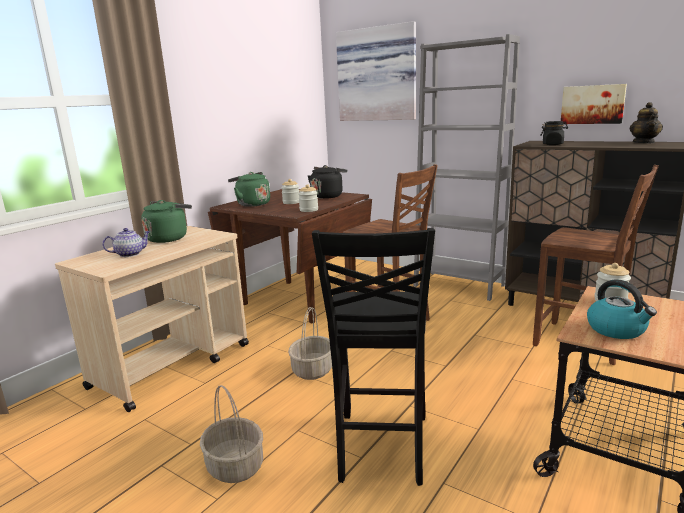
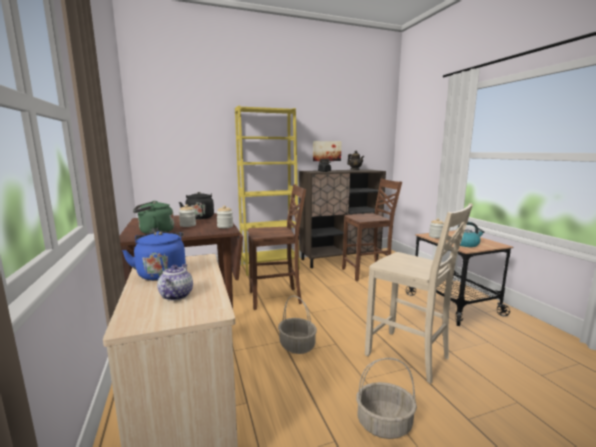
camera: 55 degrees left, 5 degrees down
(169, 238) = (161, 273): green kettle -> blue kettle
(377, 74) = (185, 123): picture -> none
(380, 449) = (408, 357): black chair -> beige chair
(459, 285) = (269, 267): grey bookcase -> yellow bookcase

